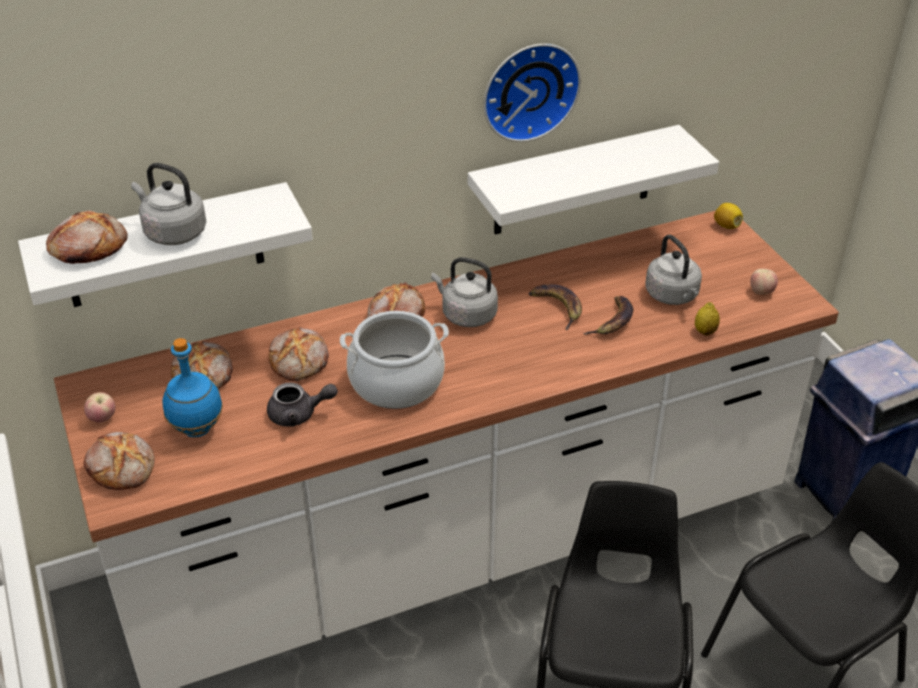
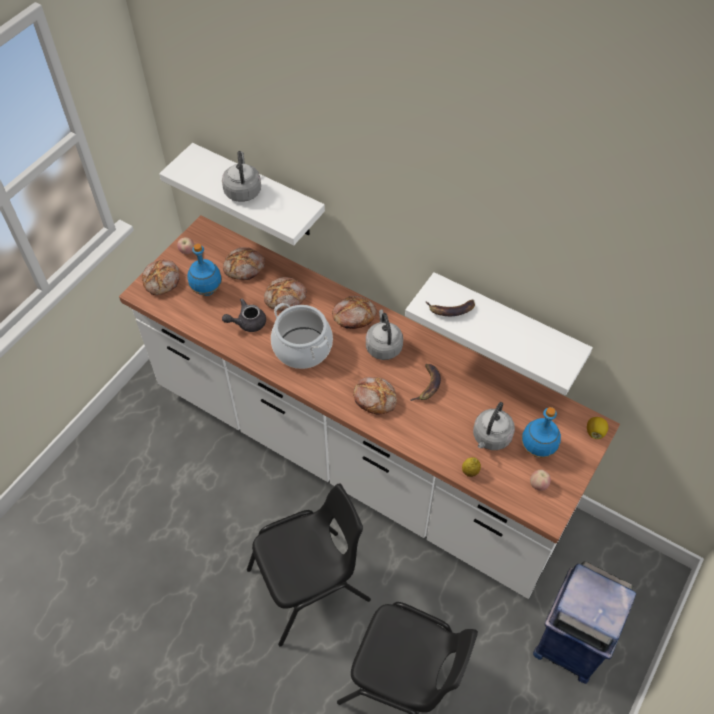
camera: 55 degrees right, 15 degrees up
(88, 248) = (205, 169): bread -> bread (375, 398)
(299, 414) = (247, 323): grey teapot -> grey teapot turned 105 degrees clockwise
(528, 89) = (480, 253): wall clock -> none
(613, 321) = (438, 419): banana -> banana (450, 310)
(715, 271) = (538, 449): none -> blue bottle

